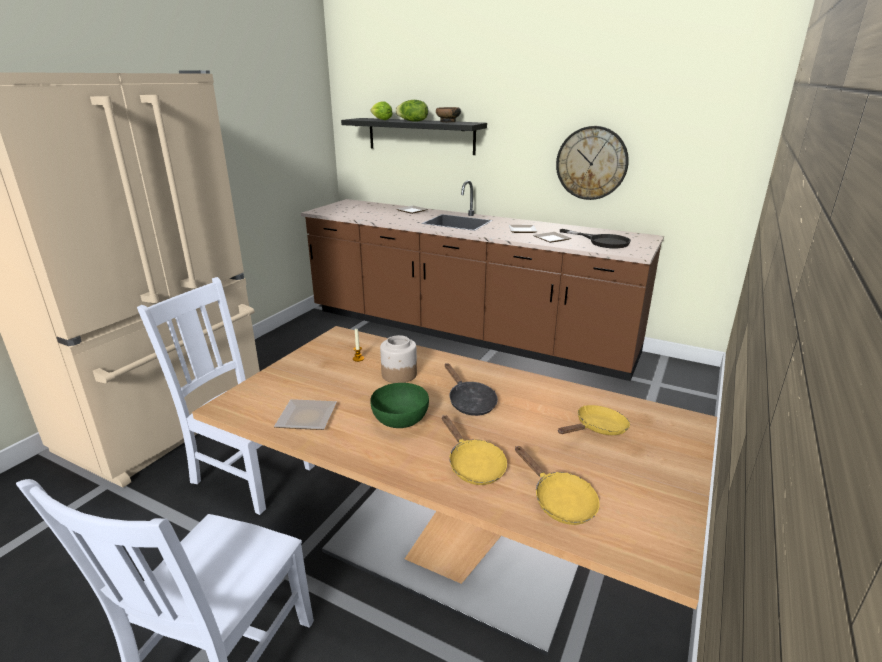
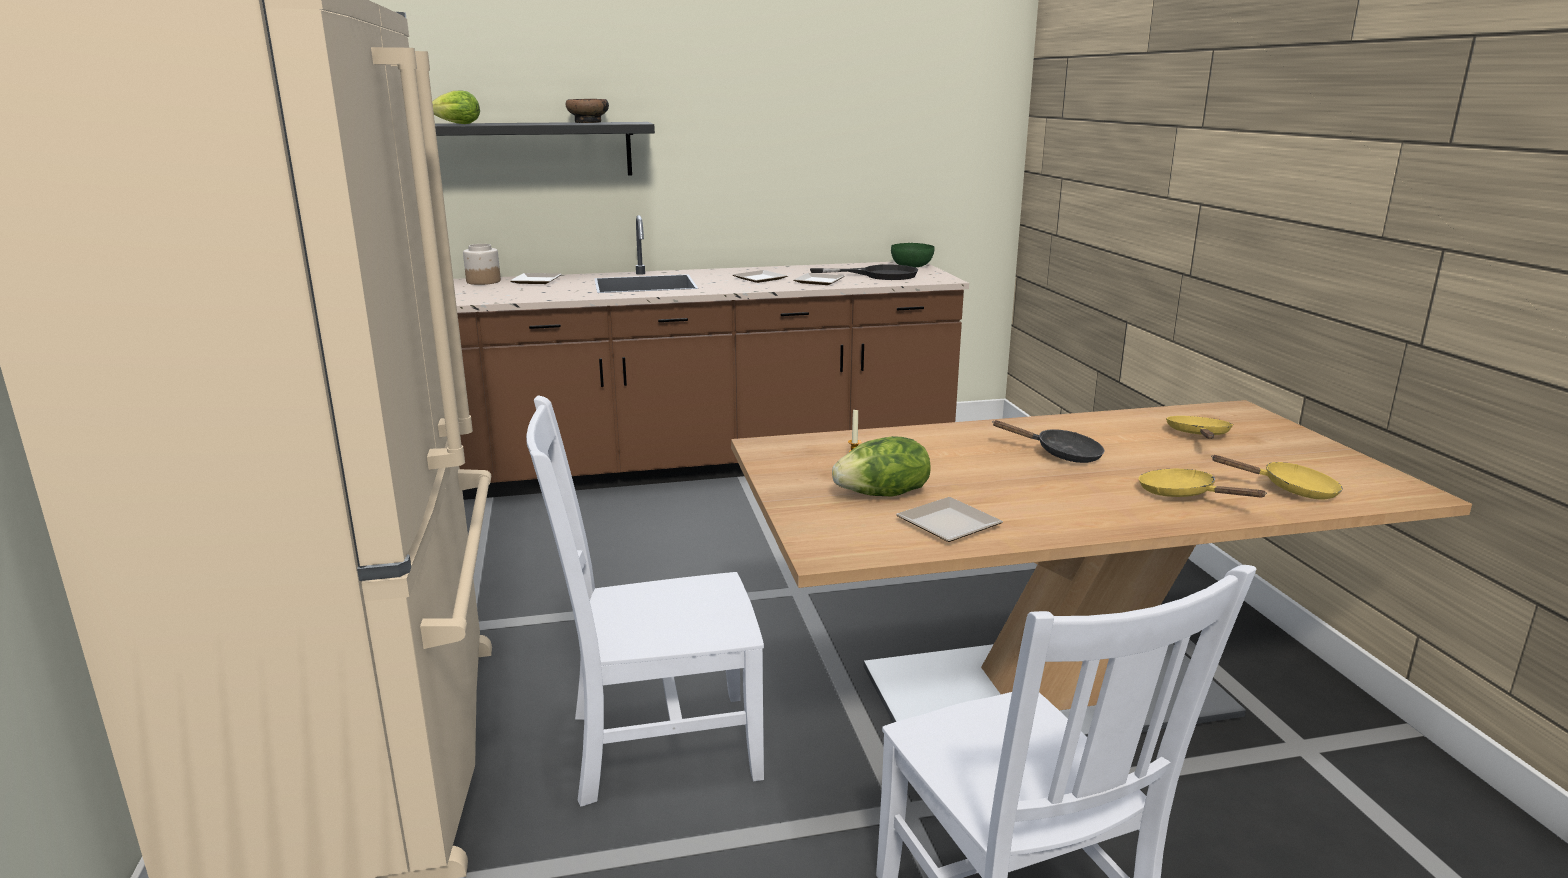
camera: 40 degrees left, 5 degrees down
(398, 374) = (937, 457): jar -> jar (483, 281)
(401, 420) = (1041, 489): green bowl -> green bowl (912, 266)
(412, 121) = (528, 123): lettuce -> lettuce (883, 494)
(473, 465) = (1183, 495): yellow frying pan -> yellow frying pan turned 150 degrees counterclockwise
(591, 163) = (817, 172): wall clock -> none

